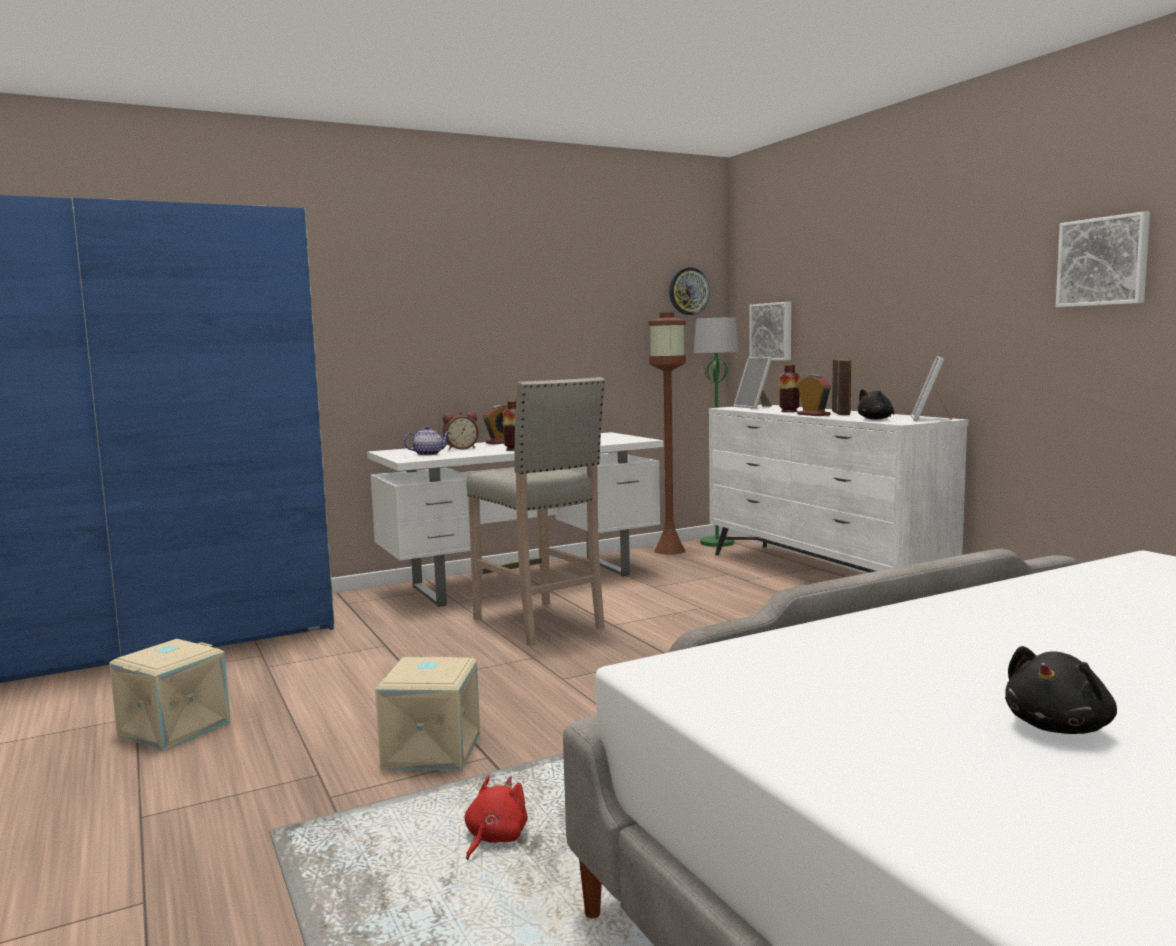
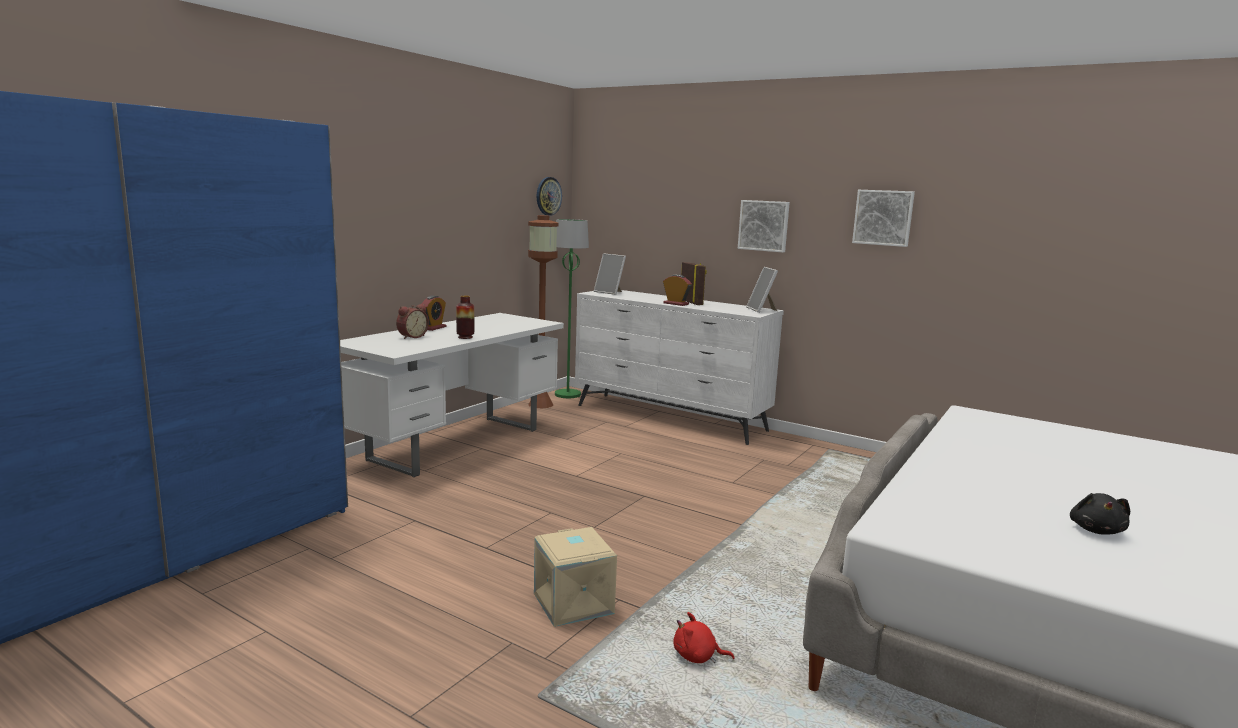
camera: 30 degrees left, 5 degrees up
(174, 727) = (322, 632): beige storage box -> none
(428, 454) = (398, 345): teapot -> none
(494, 838) = (697, 657): red plush toy -> red plush toy turned 75 degrees counterclockwise
(539, 624) = (520, 482): beige stool -> none
(772, 331) = (615, 233): picture -> picture (764, 225)
(789, 411) = (649, 299): vase -> none
(876, 419) = (729, 310): black plush toy -> none

